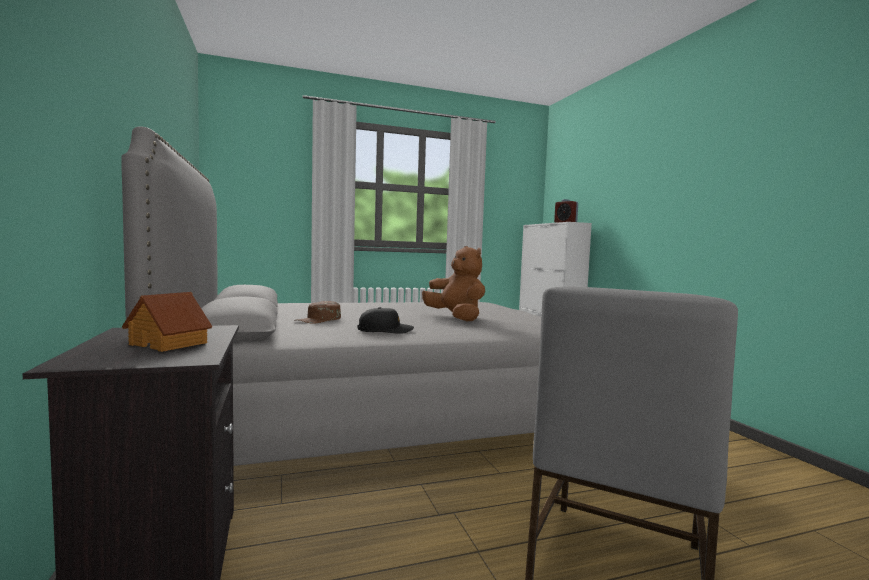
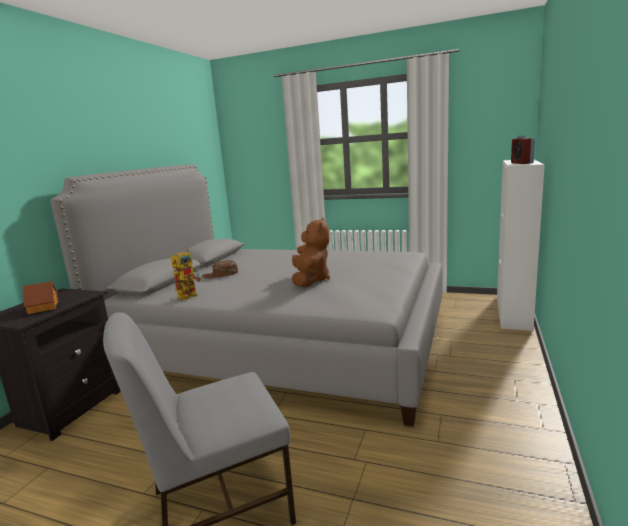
camera: 40 degrees right, 10 degrees up
(339, 336) = (189, 295): none -> toy robot
(385, 330) = (226, 292): black cap -> none

